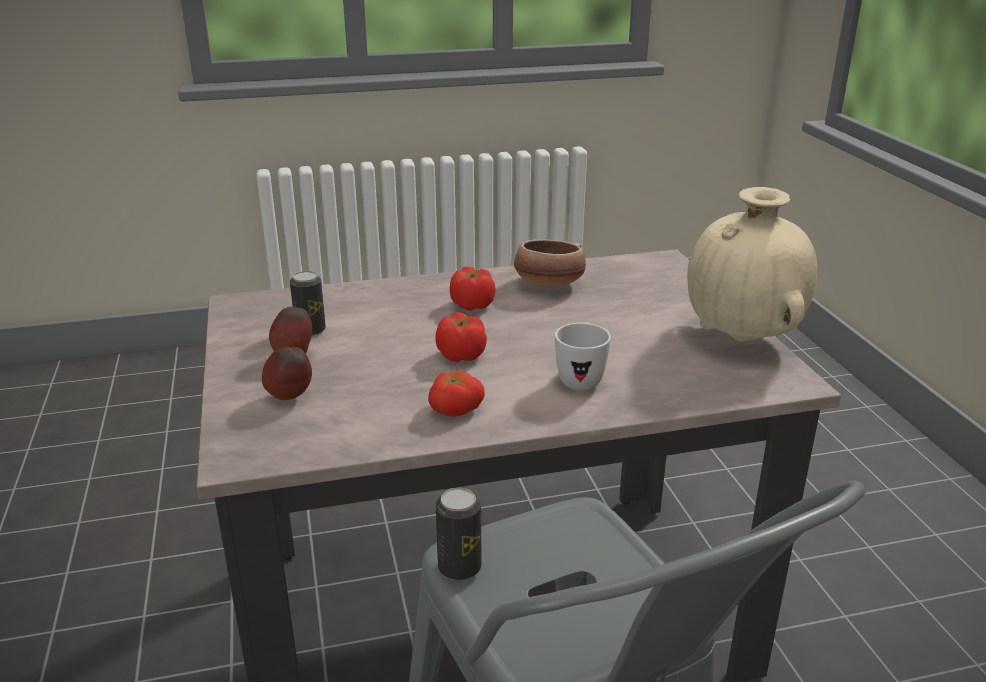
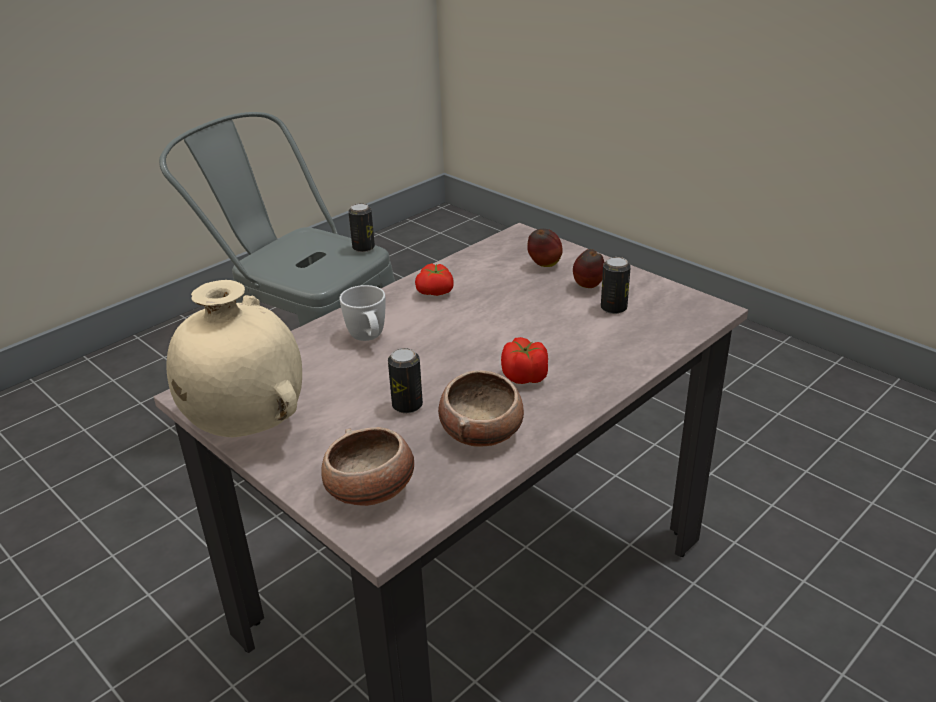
camera: 150 degrees right, 5 degrees up
(461, 355) = (475, 327): tomato -> none
(590, 314) = (407, 405): none -> can
(657, 278) = (371, 491): none -> bowl

